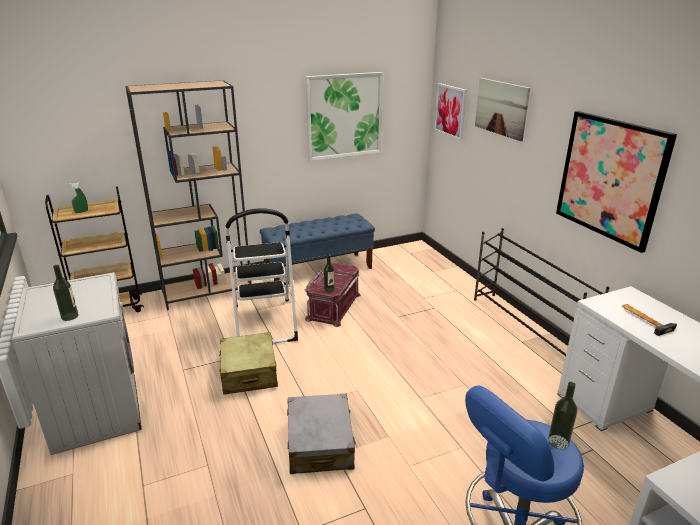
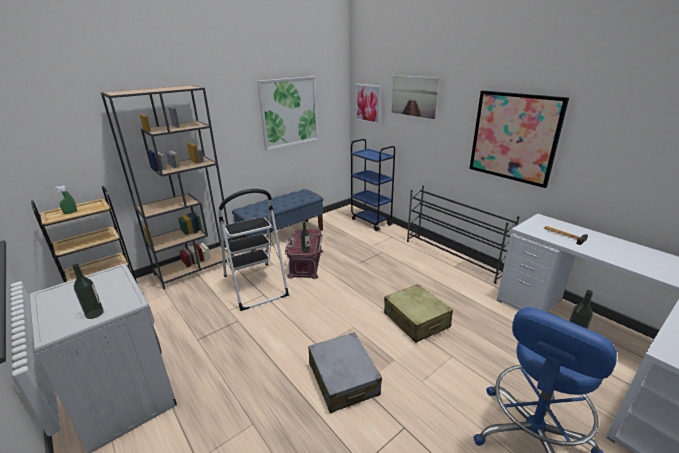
camera: 15 degrees left, 0 degrees up
(249, 373) = (258, 330): beige suitcase -> beige suitcase (416, 320)
(439, 268) = (371, 222): none -> blue cart

